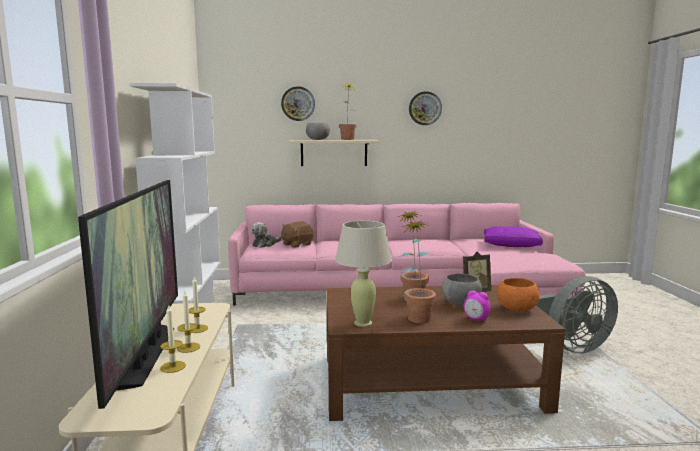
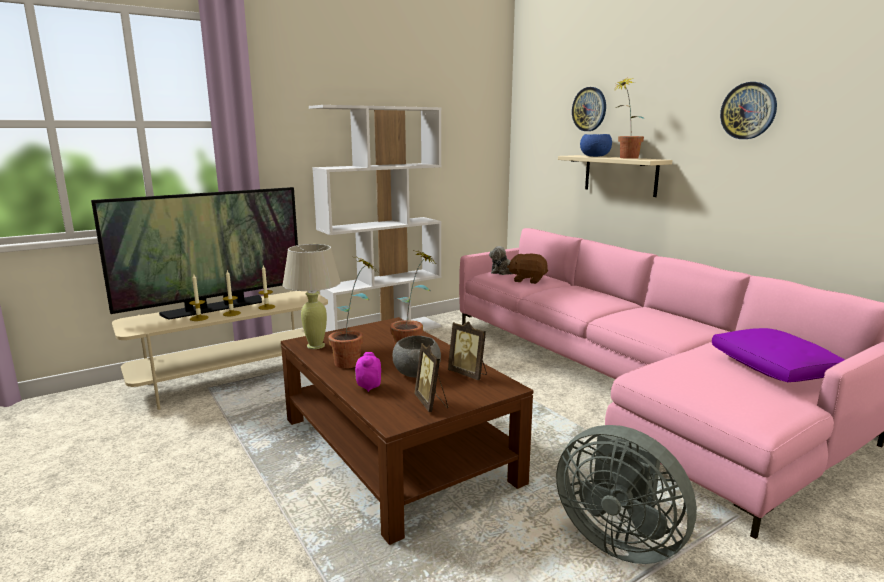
camera: 60 degrees right, 5 degrees up
(317, 139) = (595, 156): grey bowl -> blue bowl
(517, 308) = (431, 403): orange bowl -> picture frame

